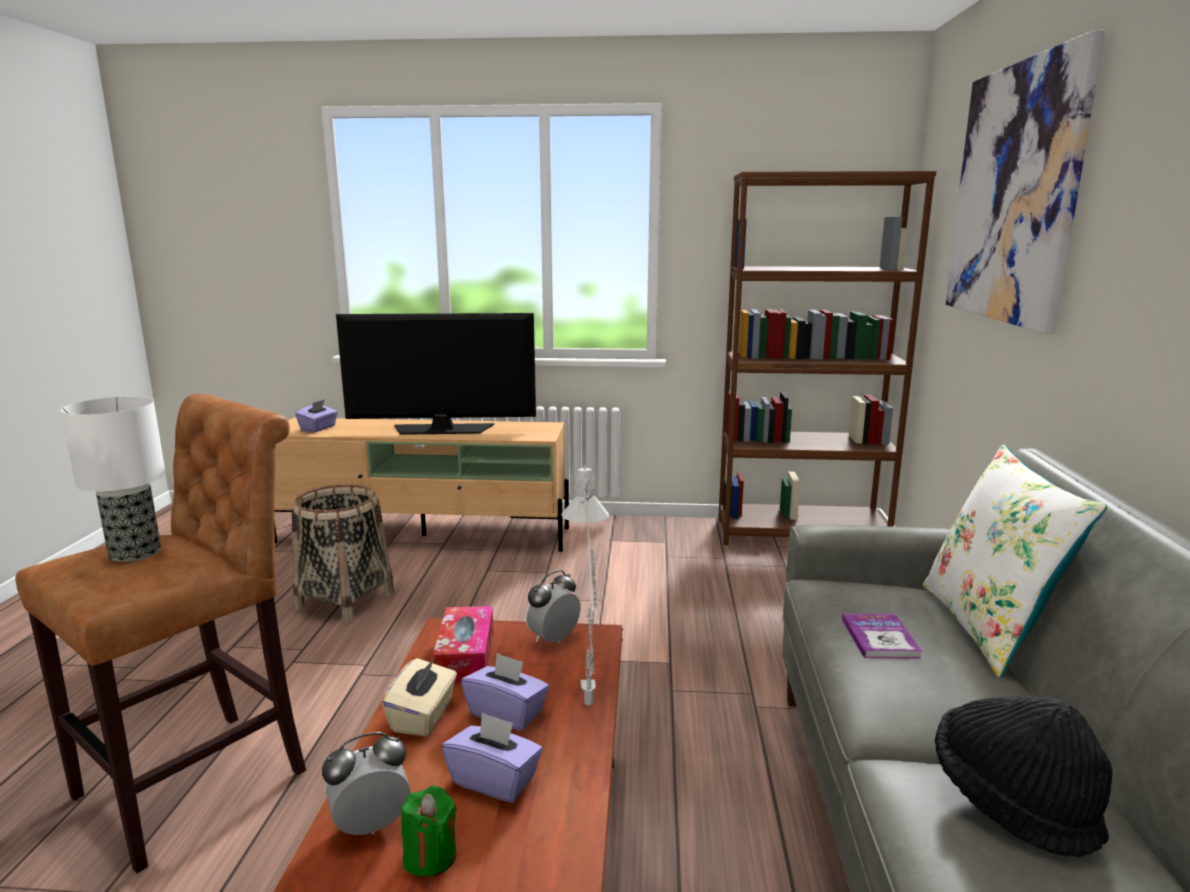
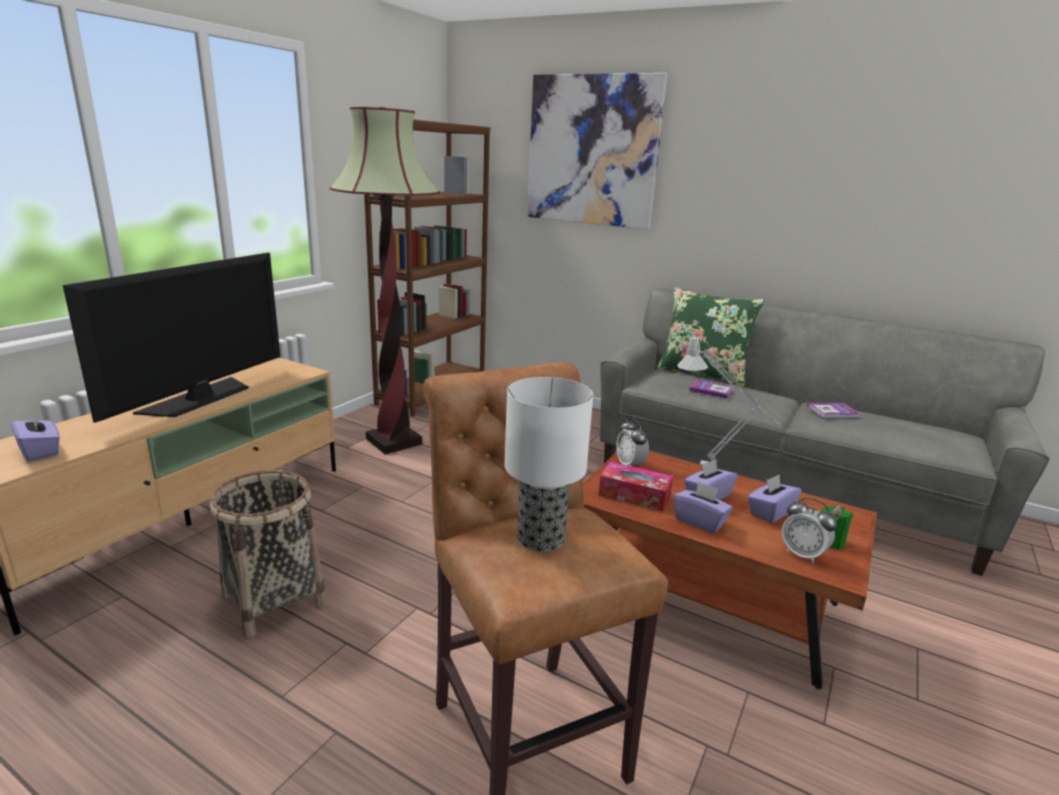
camera: 65 degrees left, 5 degrees up
(371, 825) = (802, 554): alarm clock -> alarm clock turned 45 degrees counterclockwise
(423, 716) = (700, 521): beige tissue box -> purple tissue box
(653, 555) = (394, 441): none -> floor lamp
(989, 627) = (702, 374): white pillow -> green pillow
(1012, 801) = (833, 412): black hat -> book

